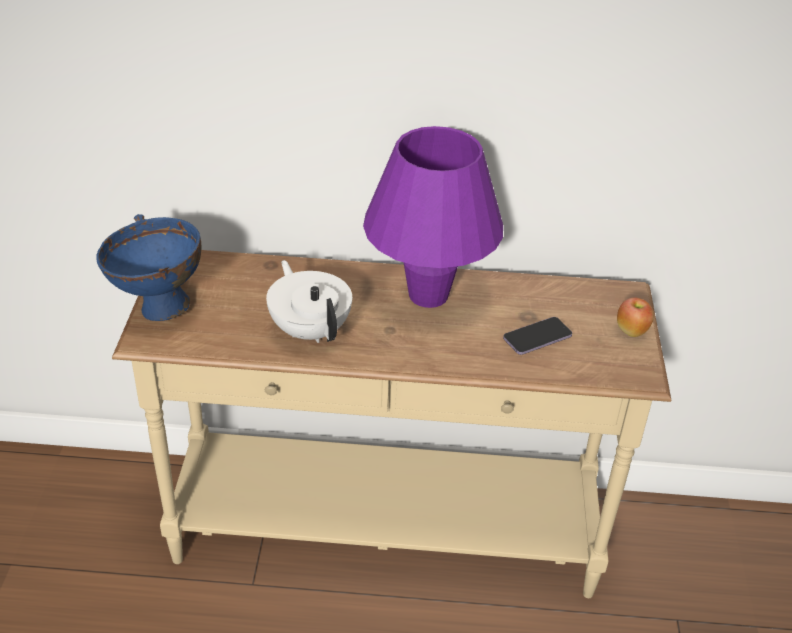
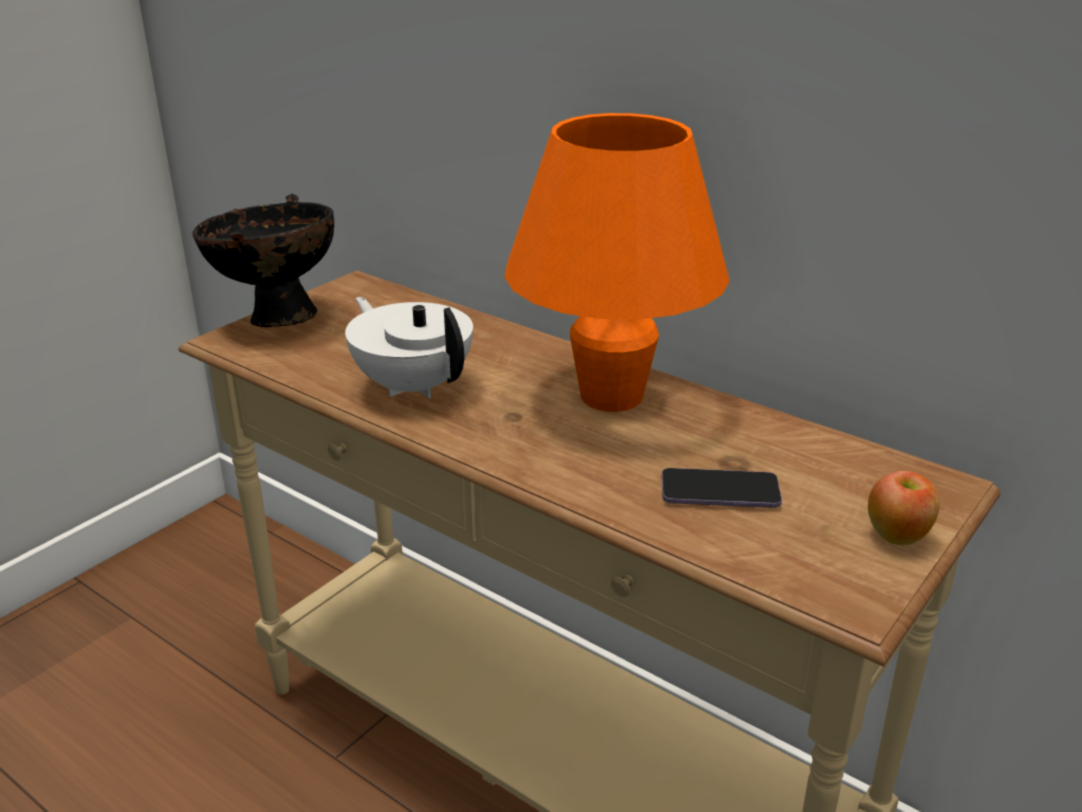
camera: 35 degrees right, 10 degrees down
(159, 309) = (276, 319): blue bowl -> black bowl
(310, 330) = (413, 385): white teapot -> white teapot turned 45 degrees counterclockwise
(428, 295) = (612, 396): purple table lamp -> orange table lamp

